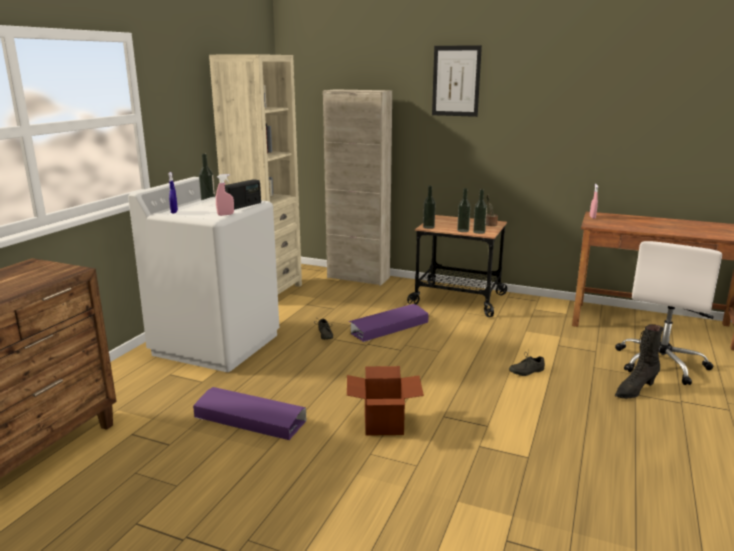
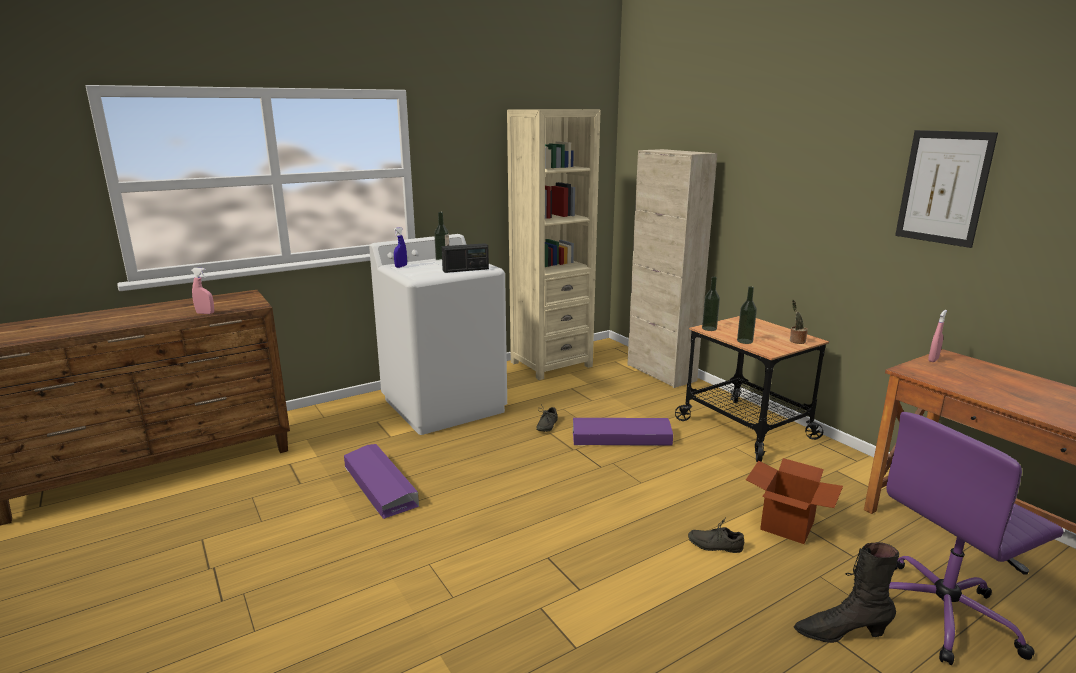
camera: 35 degrees right, 0 degrees up
(225, 214) = (432, 276): pink spray bottle -> pink spray bottle (205, 313)
(383, 423) = (480, 539): cardboard box -> cardboard box (787, 525)
(456, 81) = (790, 144): picture -> picture (943, 187)
(479, 232) = (762, 347): bottle -> none
(661, 363) = (943, 614): white office chair -> purple office chair

